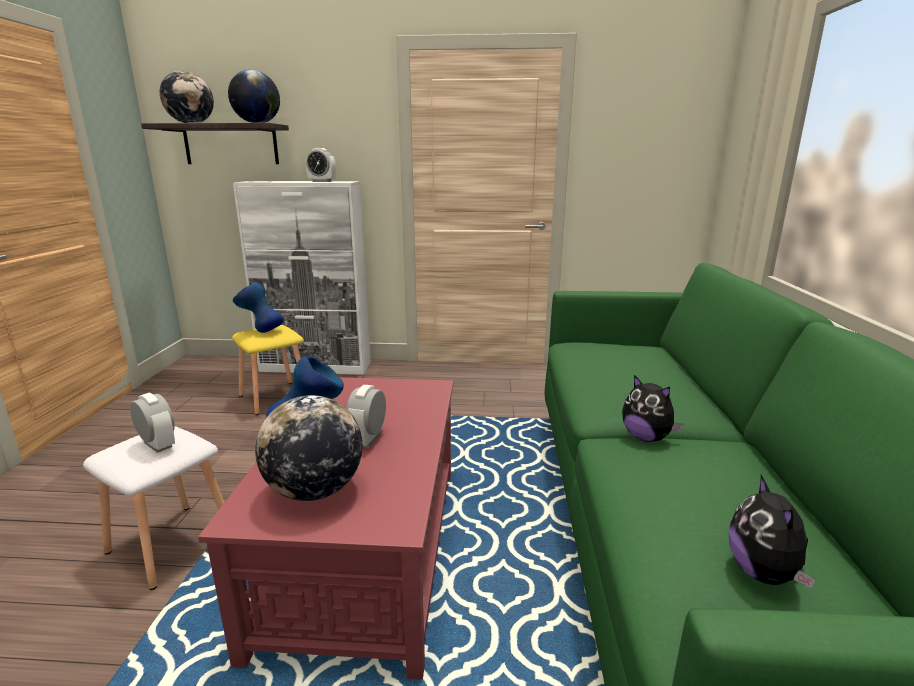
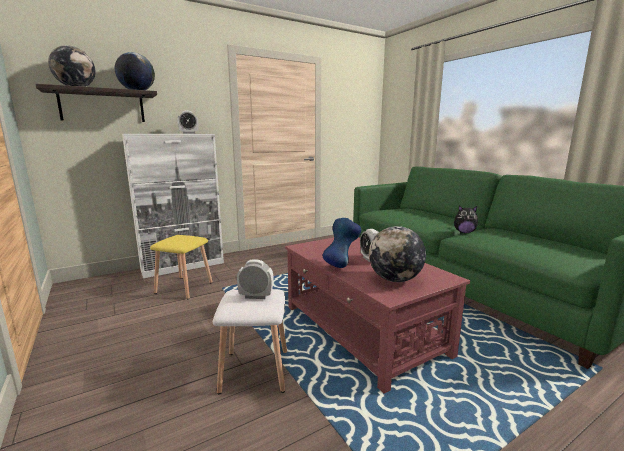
camera: 35 degrees left, 5 degrees down
(261, 331) = (175, 239): blue vase -> none
(763, 573) = (562, 251): plush toy -> none

